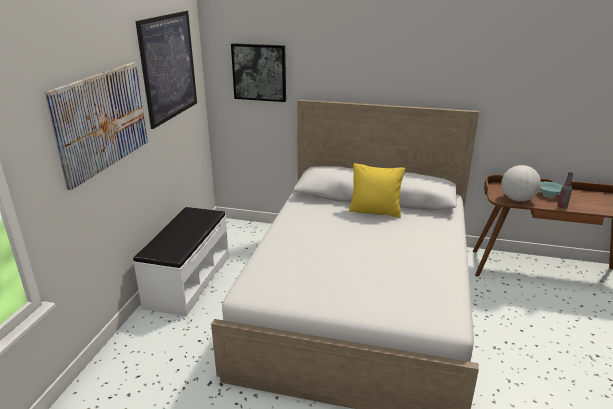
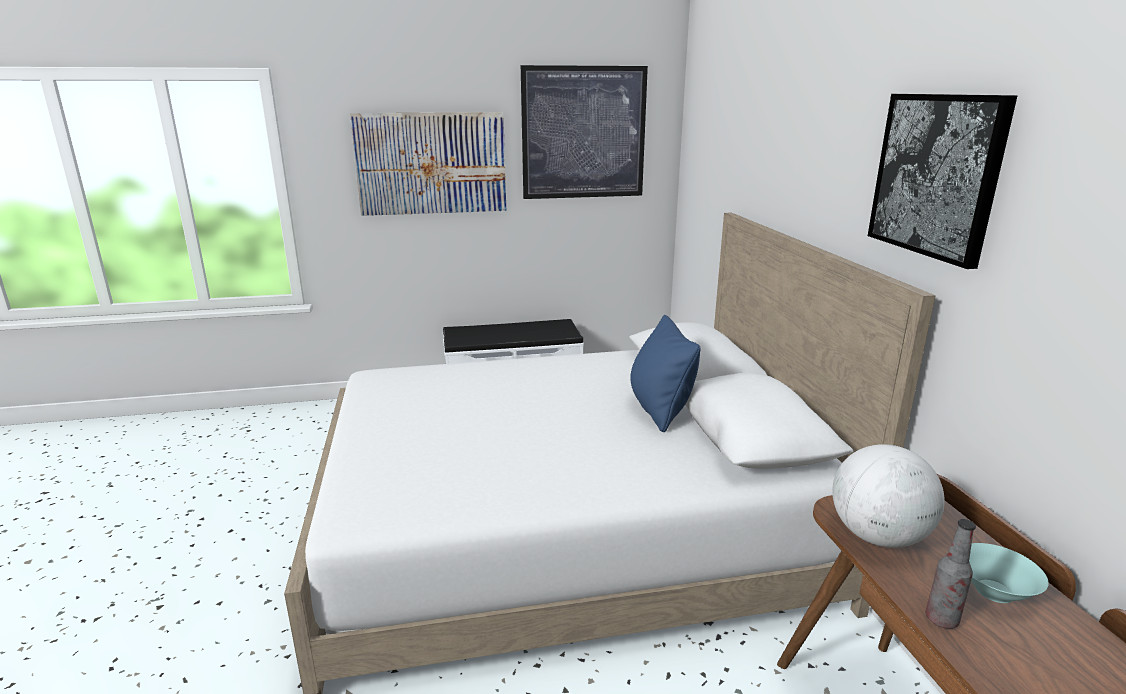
camera: 65 degrees right, 5 degrees down
(259, 72) = (712, 163): picture -> picture (936, 175)
(375, 211) = (660, 410): yellow pillow -> blue pillow

